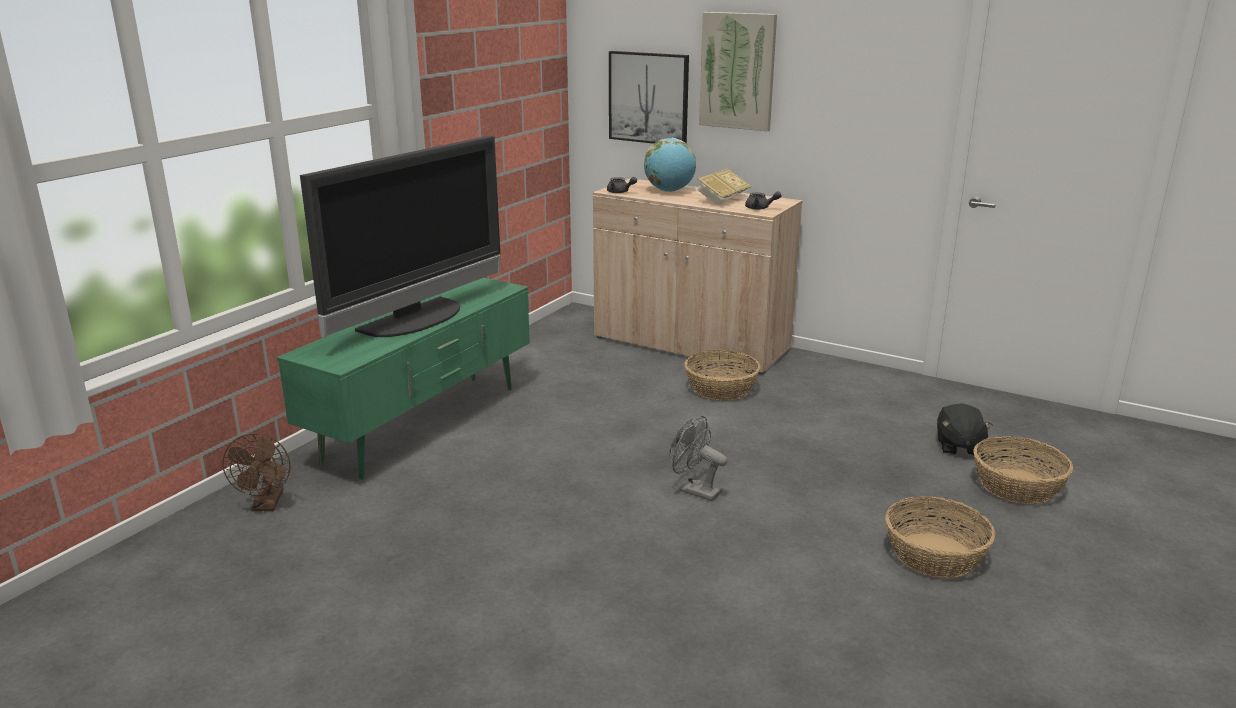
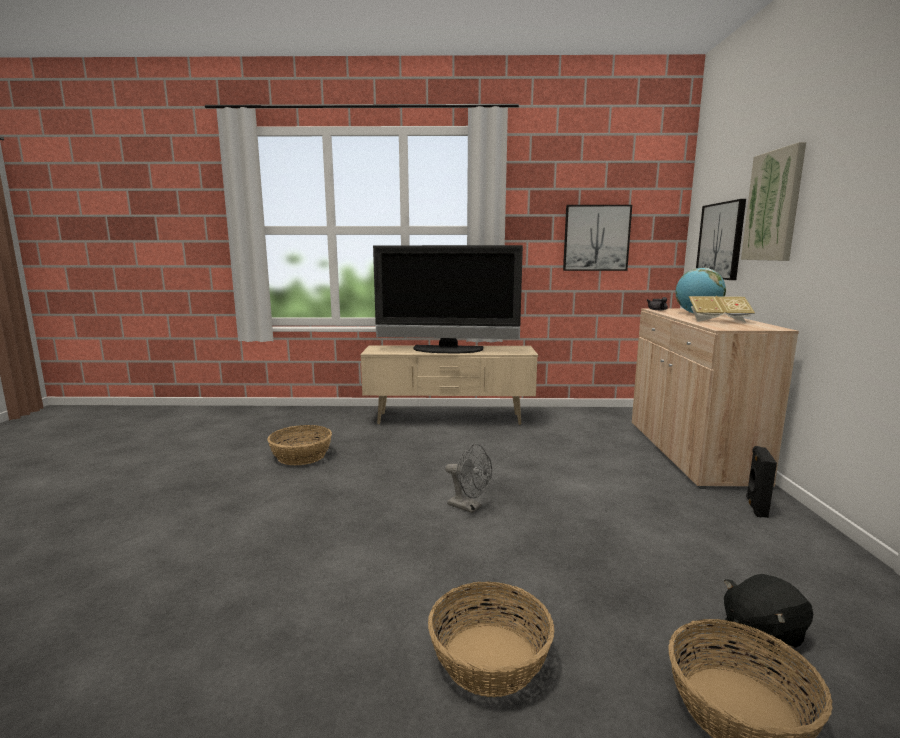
camera: 60 degrees right, 10 degrees down
(266, 505) = (337, 416): brown fan -> none
(424, 425) = (449, 419): green tv stand -> beige tv stand
(497, 100) = (596, 238): none -> picture
(695, 490) = (469, 507): grey fan -> grey fan turned 120 degrees clockwise
(720, 389) = (640, 479): basket -> basket (301, 456)
(760, 208) = (728, 327): grey teapot -> none
(811, 370) = (755, 507): none -> black speaker

